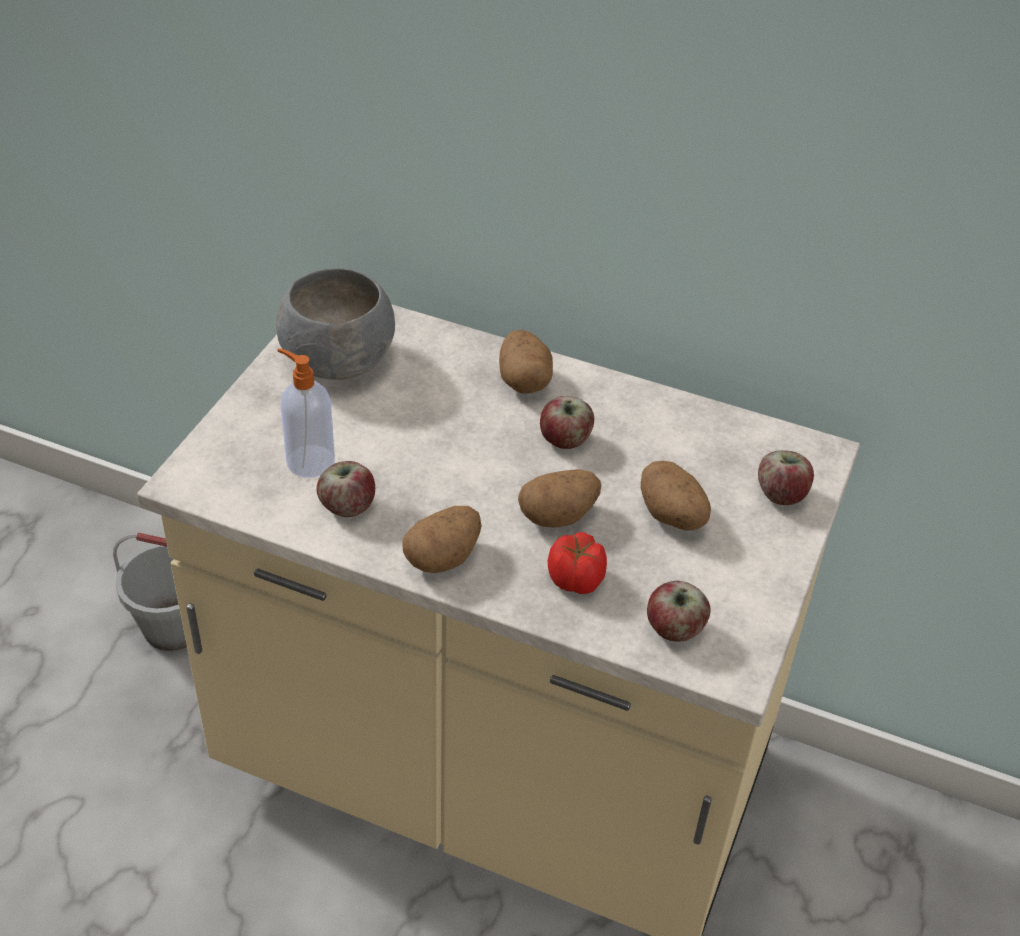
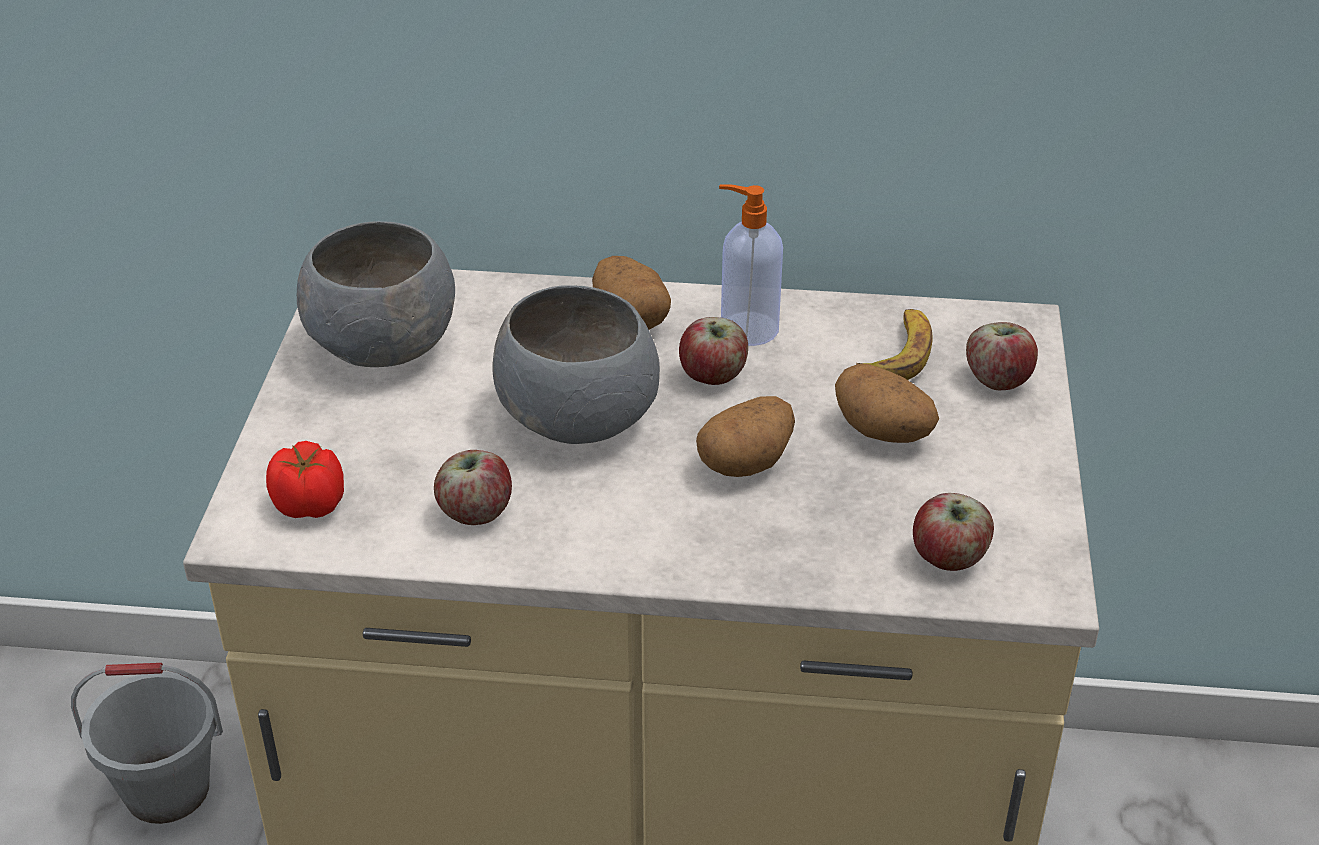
camera: 15 degrees left, 5 degrees down
(309, 460) = (399, 470): soap dispenser -> soap dispenser (747, 329)
(443, 557) = (626, 543): potato -> none
(452, 451) = (579, 419): none -> grey bowl
(576, 580) = (804, 531): tomato -> tomato (310, 505)
(714, 454) = (899, 353): none -> banana

